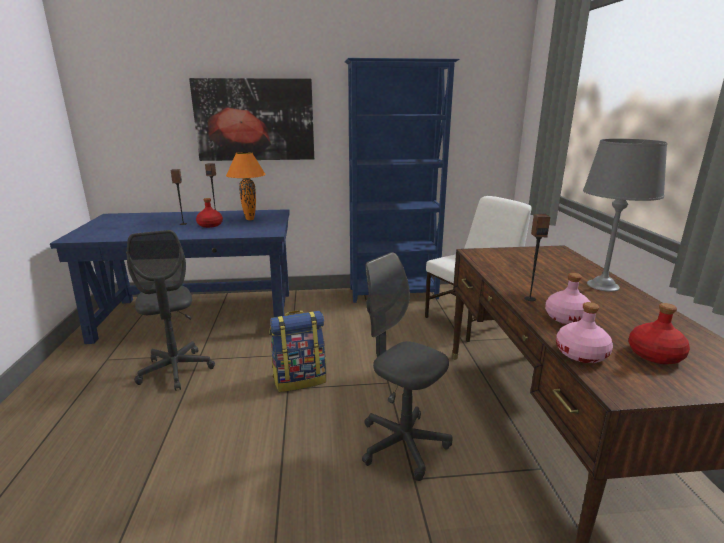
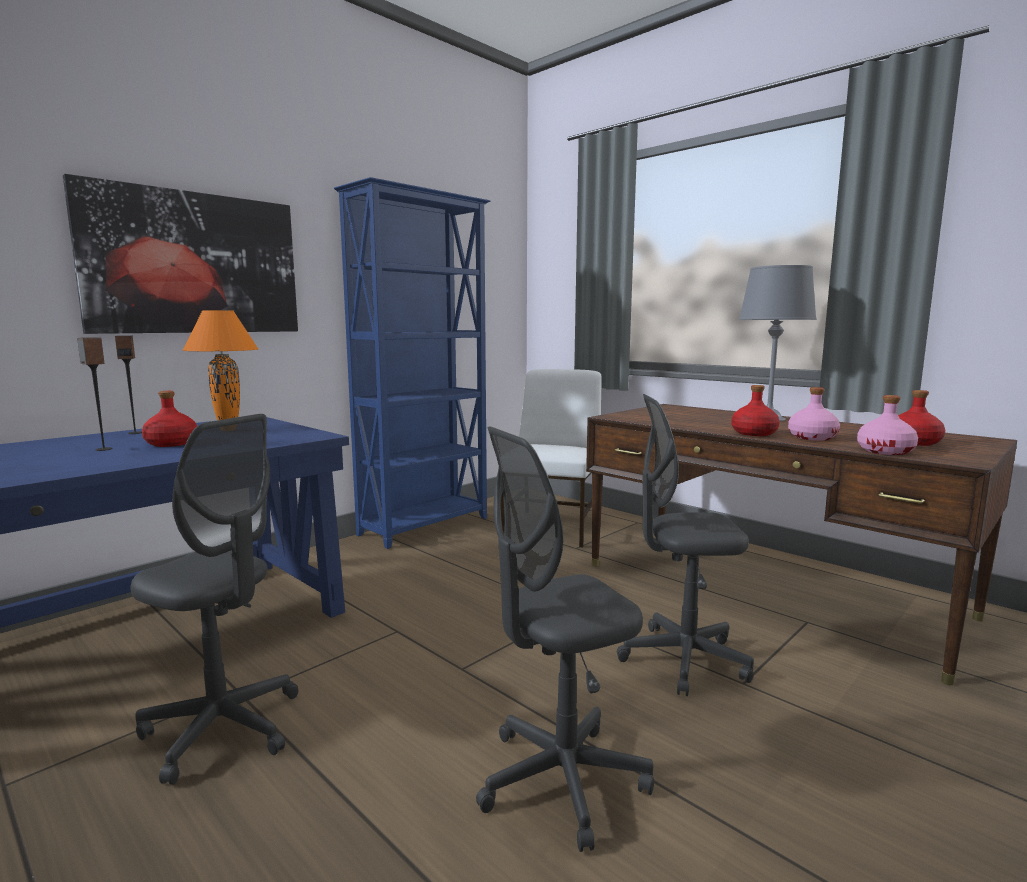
camera: 40 degrees left, 10 degrees down
(245, 466) = (561, 780): none -> grey office chair
(300, 379) = (460, 652): backpack -> none
(529, 298) = (754, 433): speaker -> red bottle

